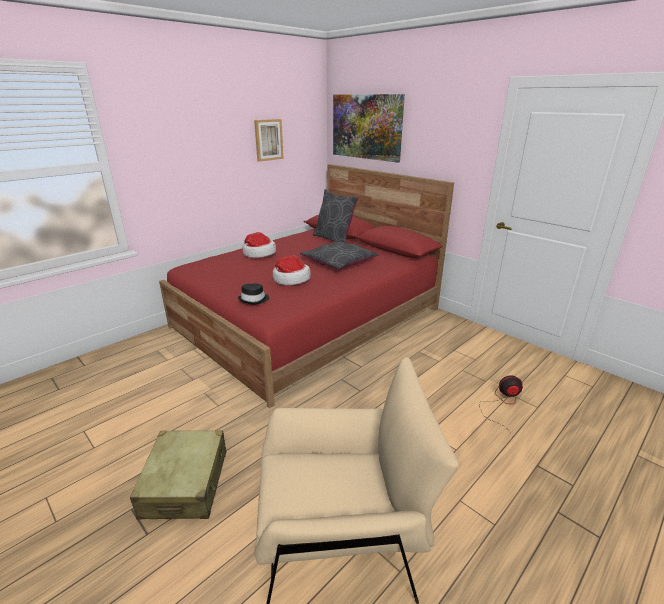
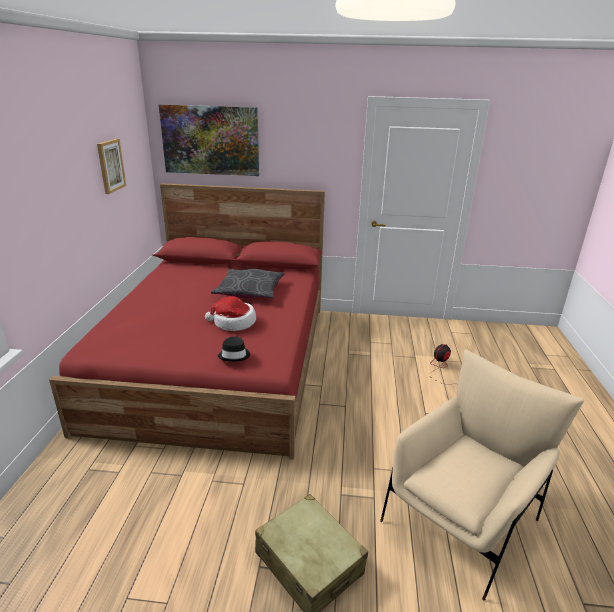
camera: 40 degrees left, 0 degrees up
(258, 253) = (157, 305): hat -> none
(334, 239) = (206, 268): grey pillow -> none

